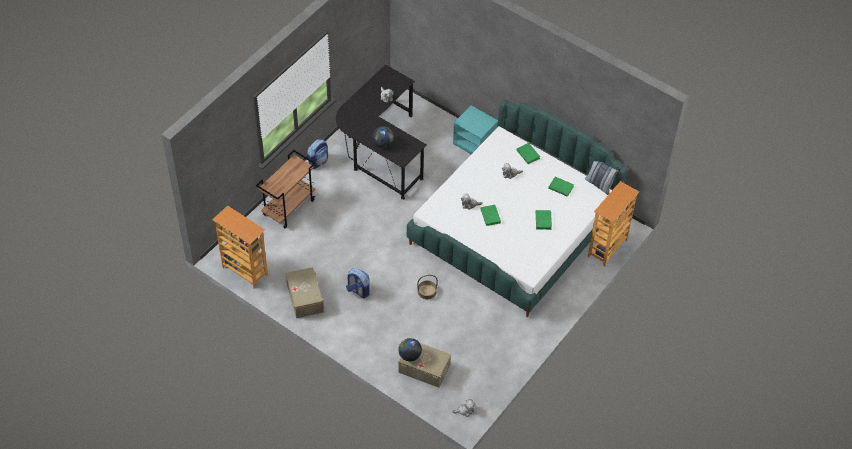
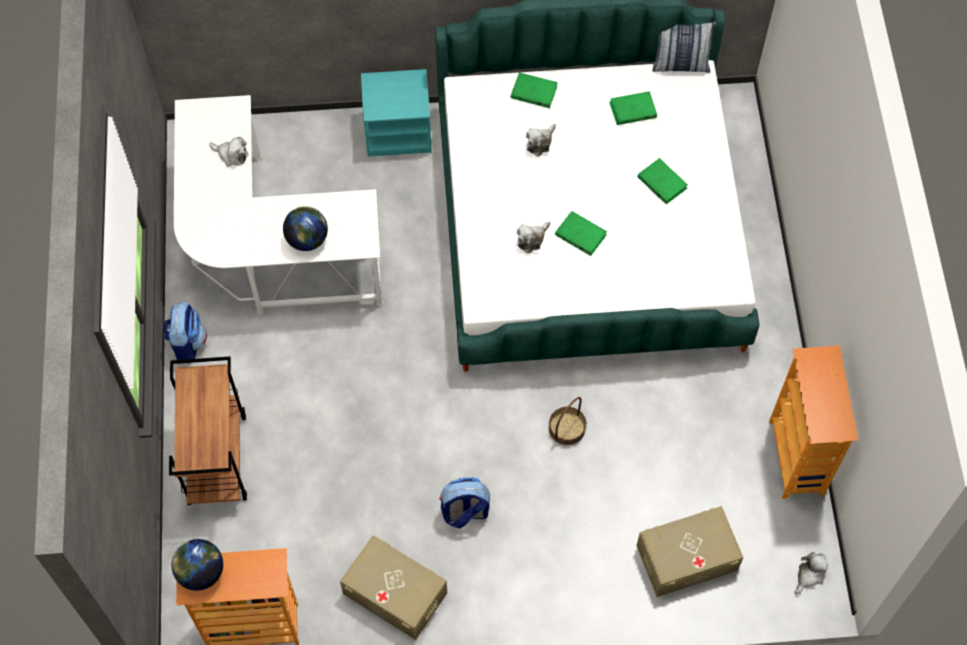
camera: 40 degrees left, 10 degrees up
(379, 150) = (266, 250): black desk -> white desk
(409, 355) = (666, 559): globe -> globe (201, 572)
(607, 248) = (744, 156): bookcase -> bookcase (797, 458)

